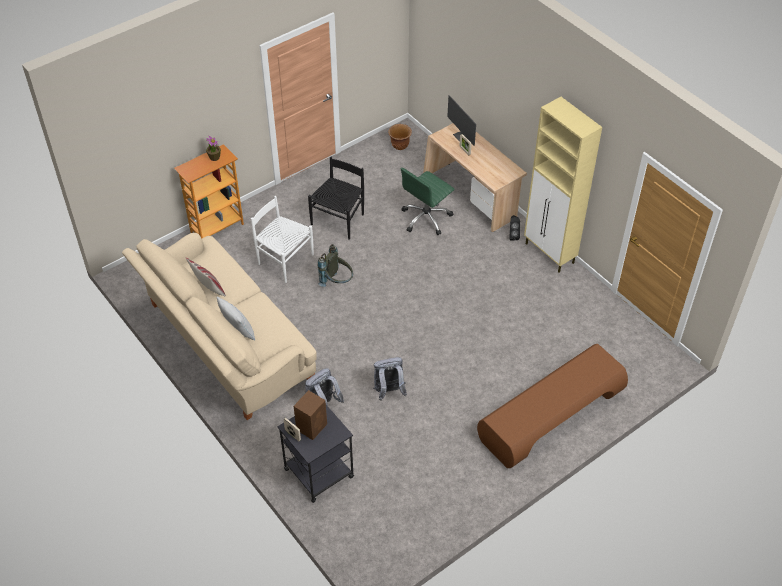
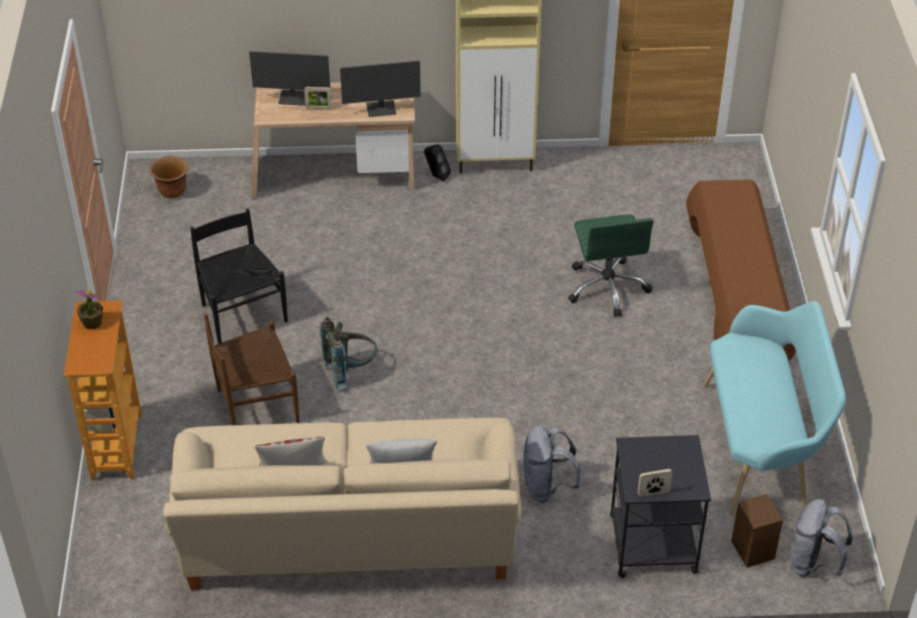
camera: 55 degrees left, 5 degrees down
(284, 260) = (256, 404): white chair -> brown chair
(312, 426) = (653, 467): brown speaker -> brown speaker (752, 549)
(389, 391) = (580, 412): grey backpack -> grey backpack (813, 564)
(426, 218) = (327, 233): green office chair -> green office chair (607, 288)
(433, 488) = (762, 446): none -> turquoise bench
(489, 174) = (381, 109): none -> monitor

